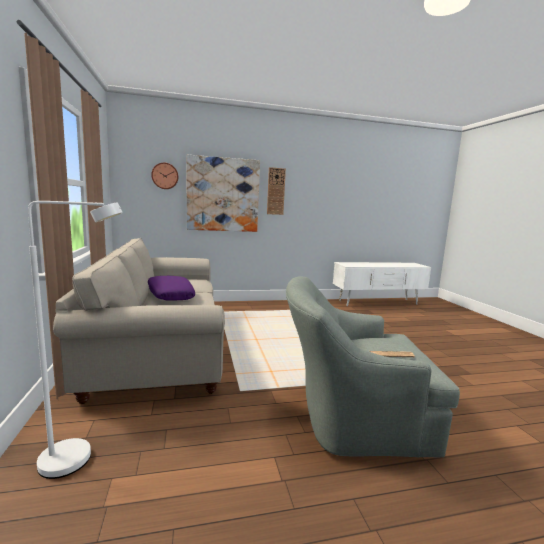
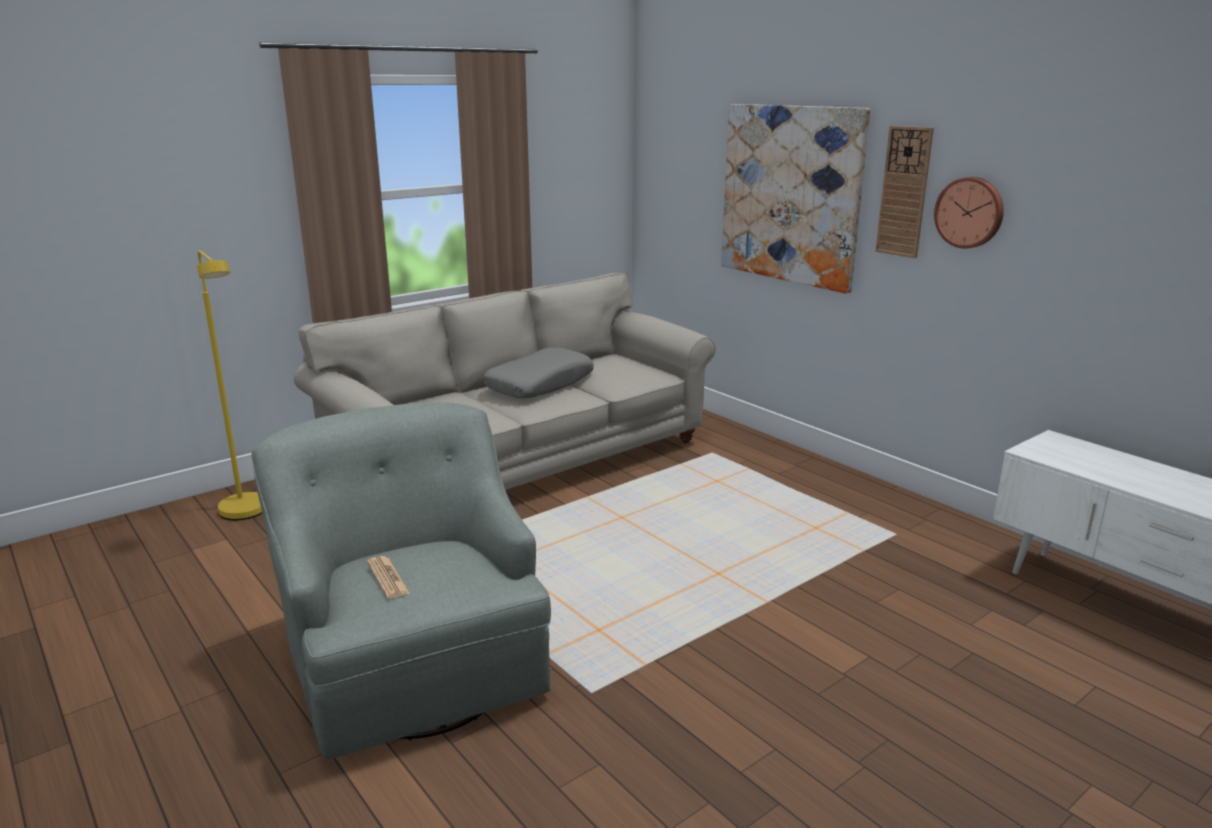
camera: 65 degrees right, 10 degrees up
(79, 459) = (247, 514): white floor lamp -> yellow floor lamp
(165, 176) = (700, 150): wall clock -> wall clock (970, 212)
(170, 295) = (540, 385): purple pillow -> grey pillow

